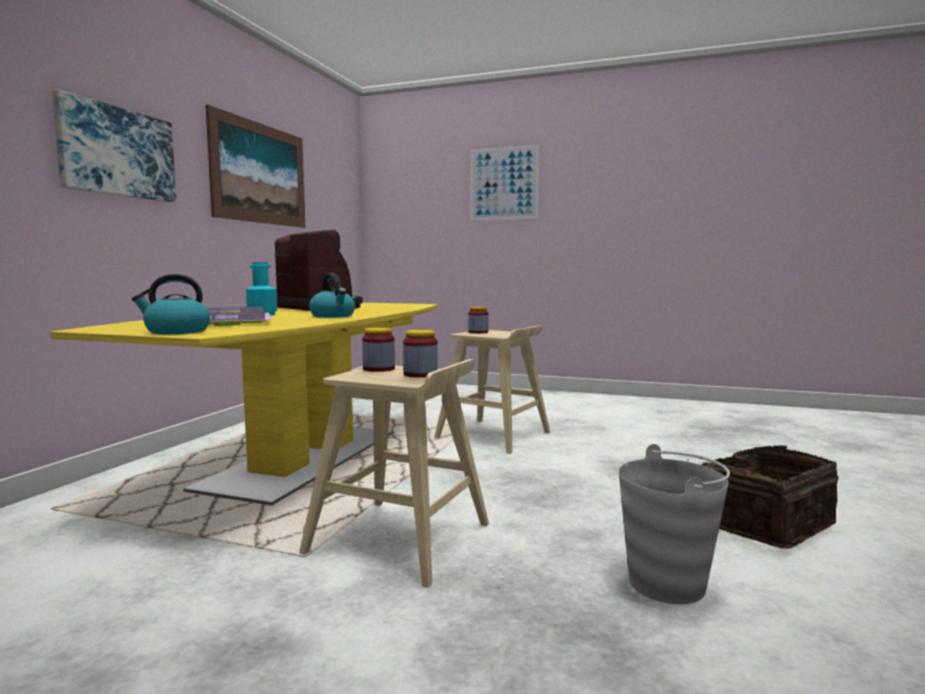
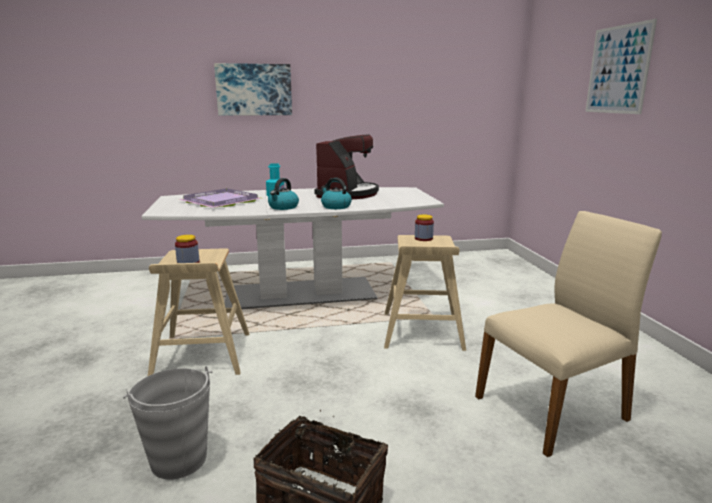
camera: 60 degrees right, 10 degrees up
(176, 332) = (166, 207): kettle -> kettle (335, 206)
(260, 173) = (378, 83): picture -> none
(305, 459) = (301, 294): yellow dining table -> white dining table
(379, 369) = (208, 252): jar -> none
(662, 433) = (553, 408): none -> beige chair

